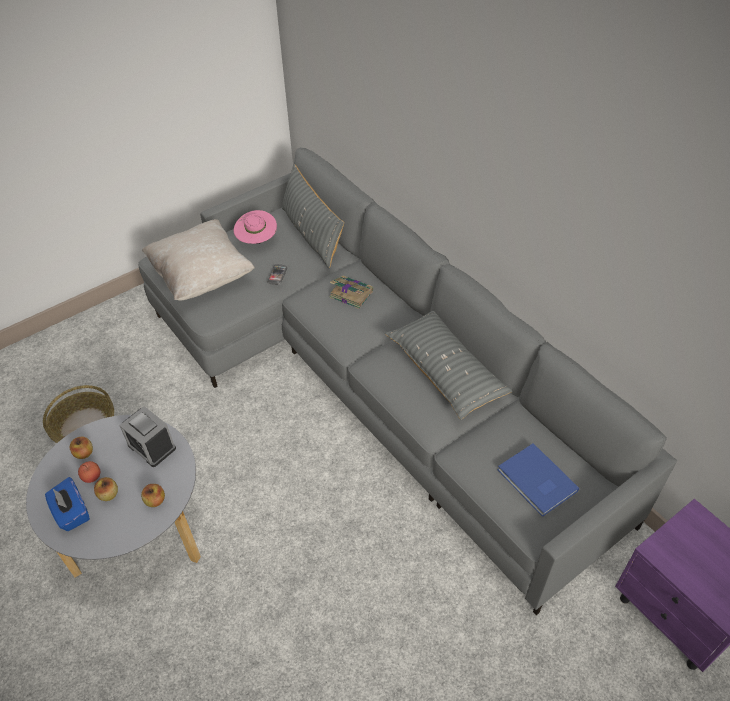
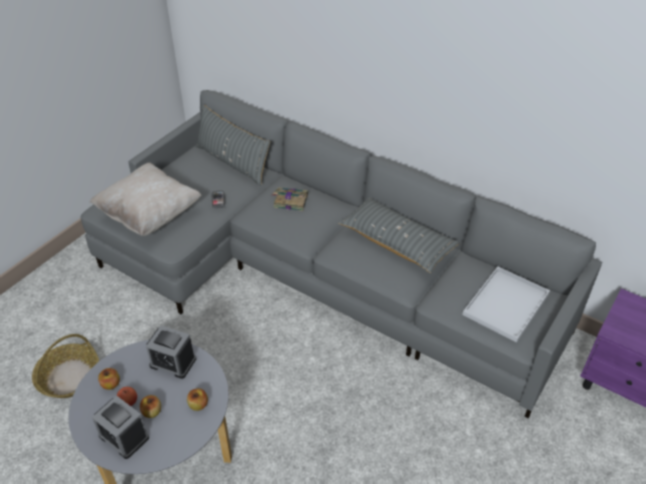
camera: 20 degrees left, 5 degrees down
(72, 513) = (124, 437): blue tissue box -> alarm clock
(257, 240) = (186, 176): pink hat -> none
(536, 482) = (506, 305): blue book -> white tray

